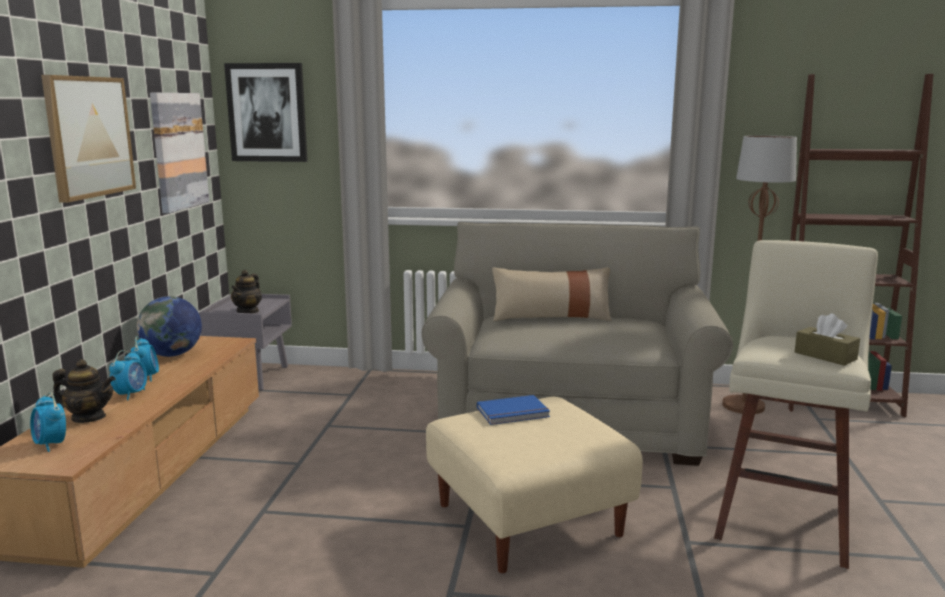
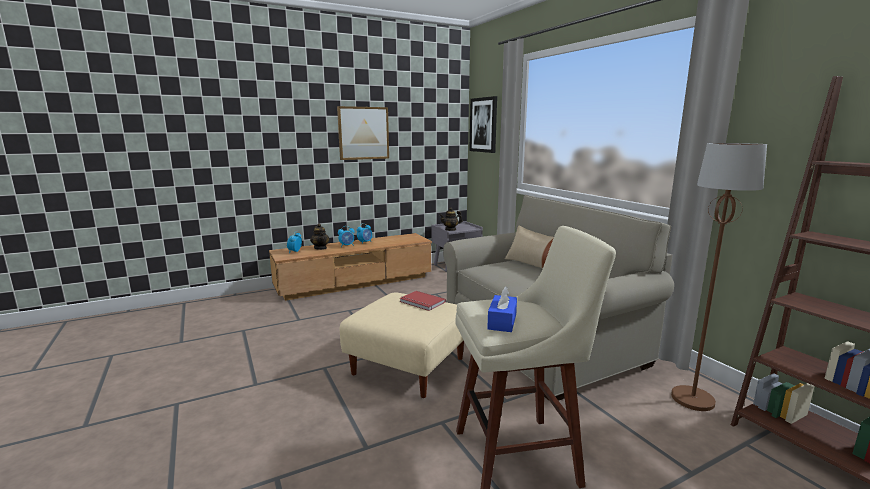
camera: 55 degrees right, 0 degrees up
(172, 355) = (392, 238): globe -> none
(178, 151) = (430, 143): picture -> none
(513, 413) = (421, 302): blue book -> red book
(825, 356) = (502, 321): brown tissue box -> blue tissue box

